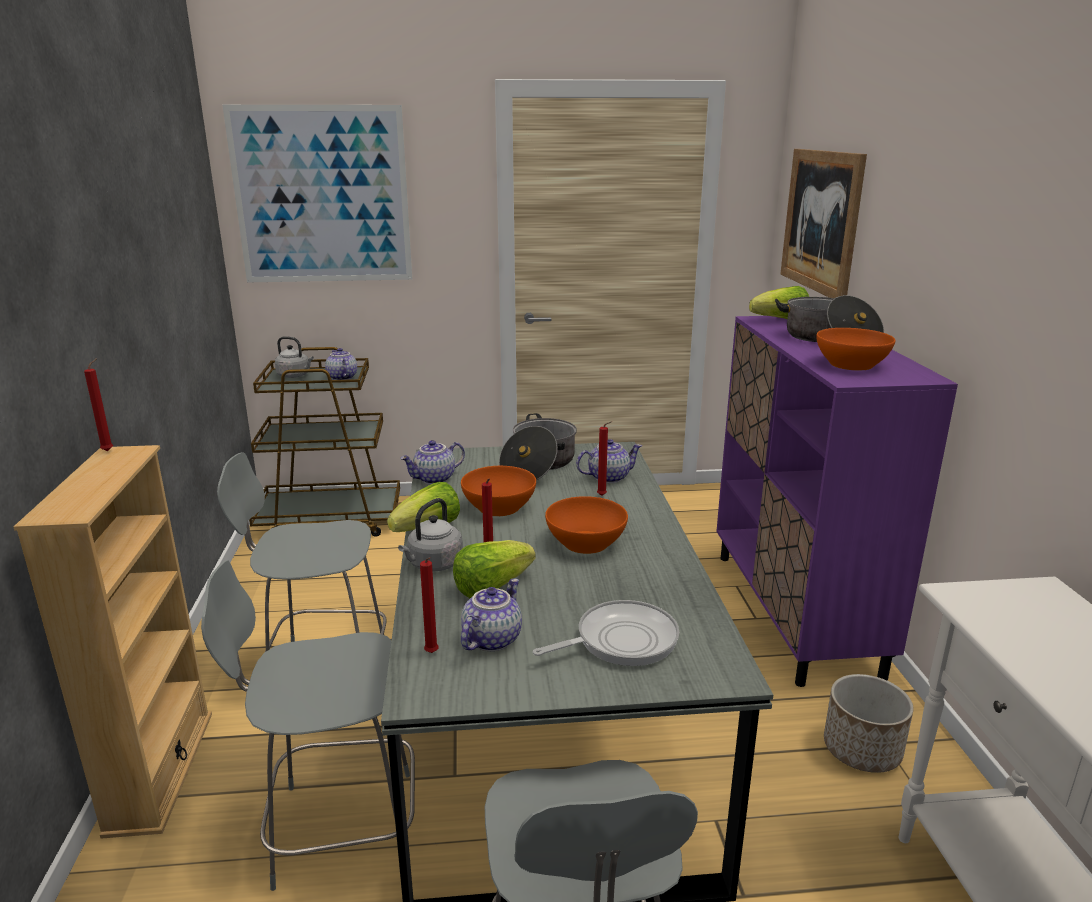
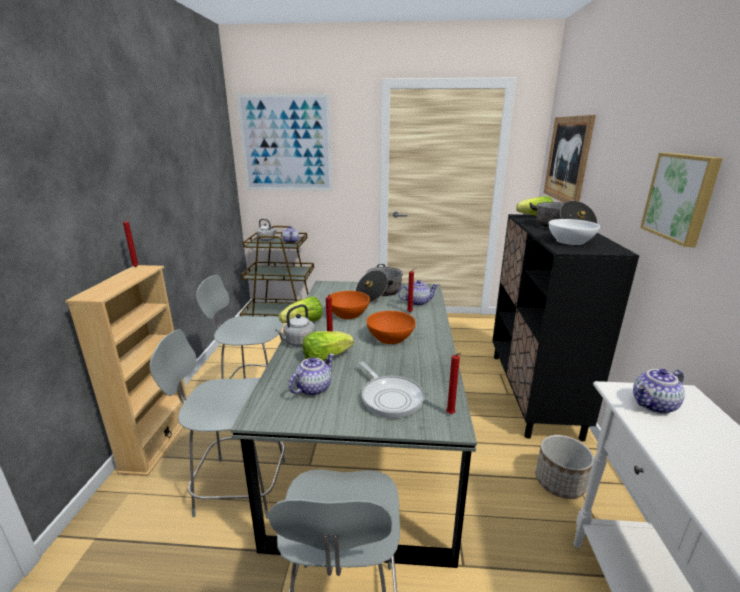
camera: 10 degrees right, 0 degrees up
(432, 654) = (276, 393): red candle -> red candle (451, 415)
(434, 479) = (318, 296): teapot -> teapot (654, 405)
(620, 641) = (390, 397): frying pan -> frying pan turned 75 degrees clockwise
(794, 612) = (532, 393): purple cabinet -> black cabinet
(851, 364) = (570, 241): orange bowl -> white bowl
(1015, 297) = (681, 197): none -> picture

